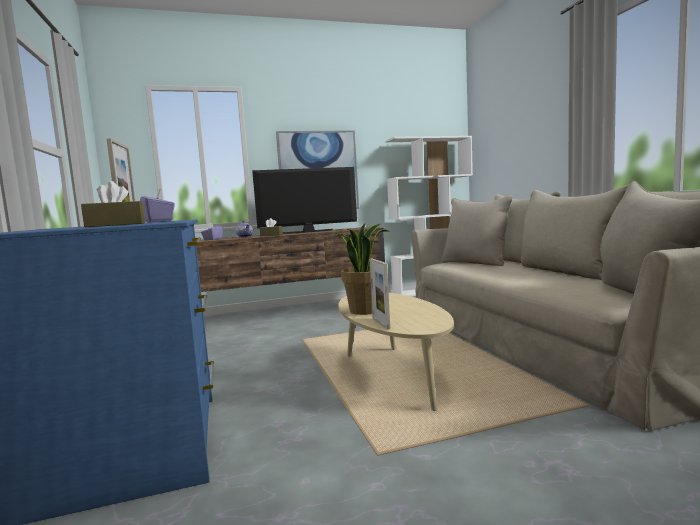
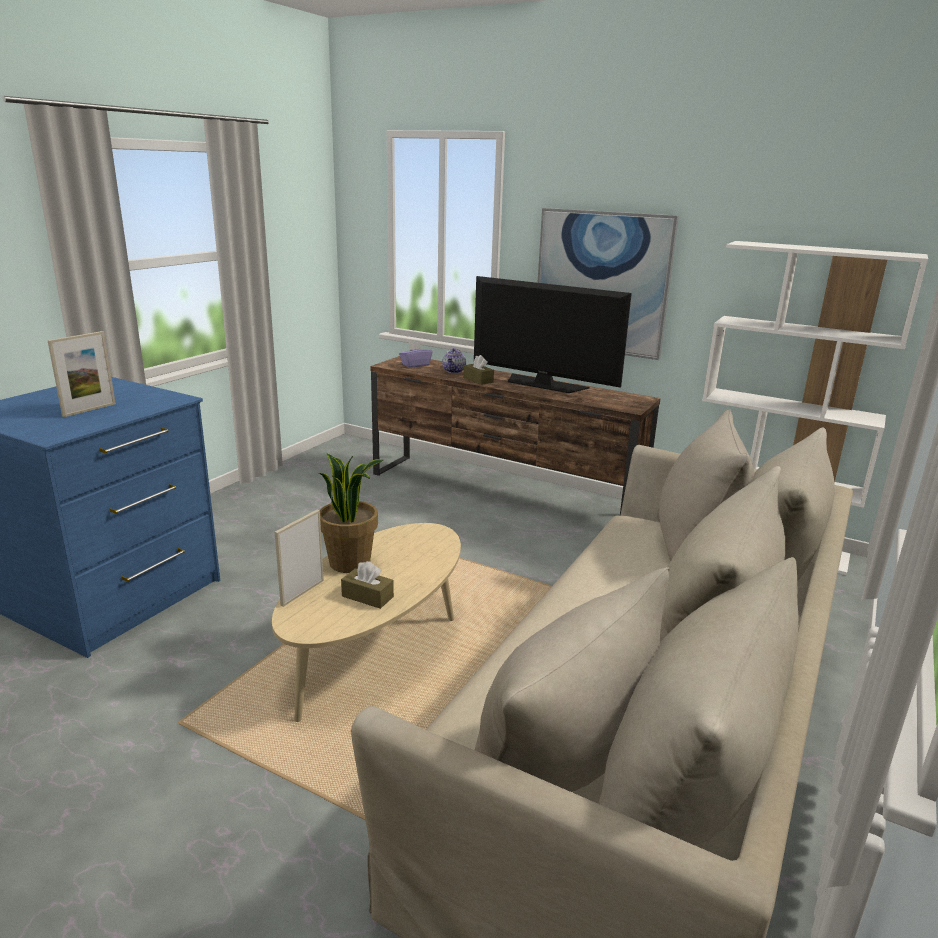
camera: 45 degrees right, 15 degrees up
(116, 225) = (42, 423): brown tissue box -> brown tissue box (367, 596)
(159, 221) = (140, 403): purple tissue box -> none

